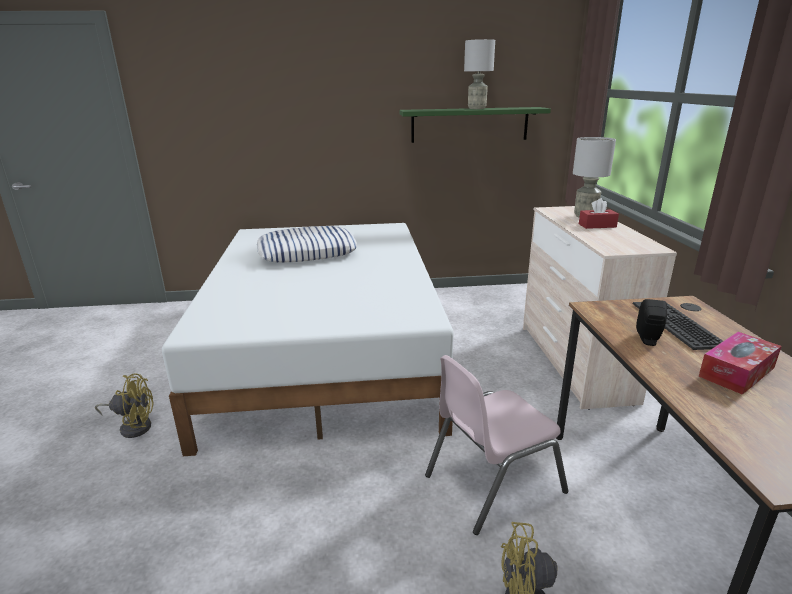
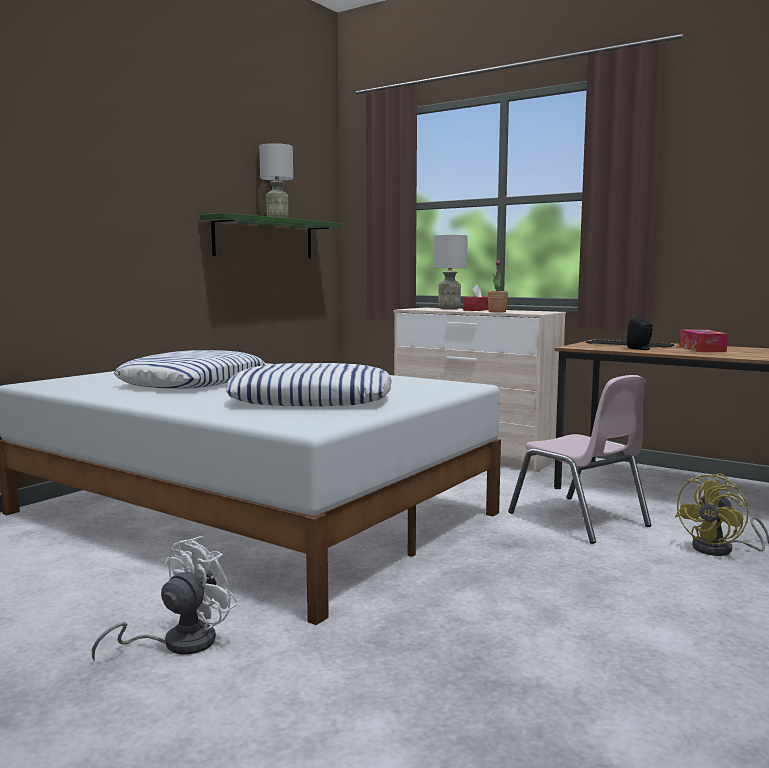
camera: 50 degrees left, 15 degrees down
(133, 426) = (178, 643): yellow fan -> white fan
(289, 298) = (311, 399): none -> pillow
(492, 483) = (579, 520): pink chair -> pink chair turned 45 degrees counterclockwise
(589, 237) = (497, 312): none -> potted plant

